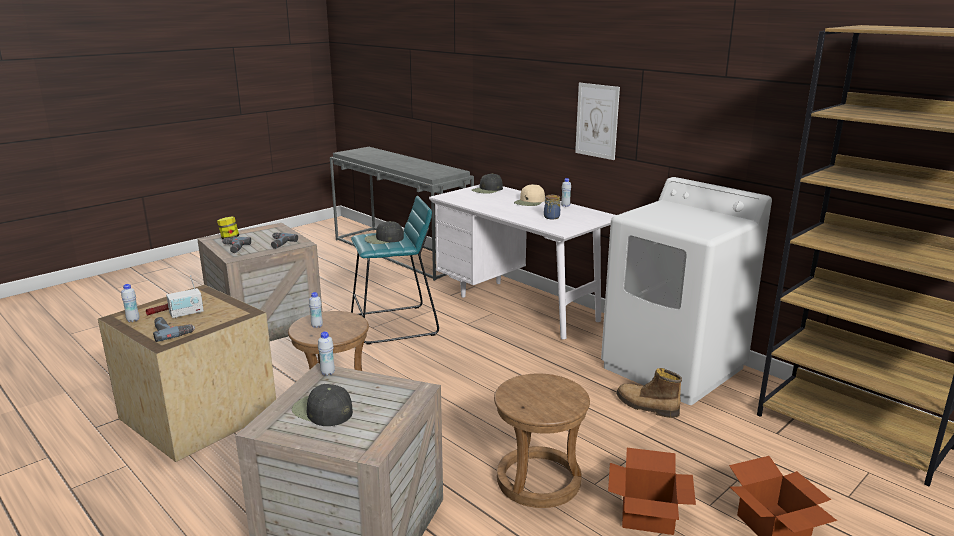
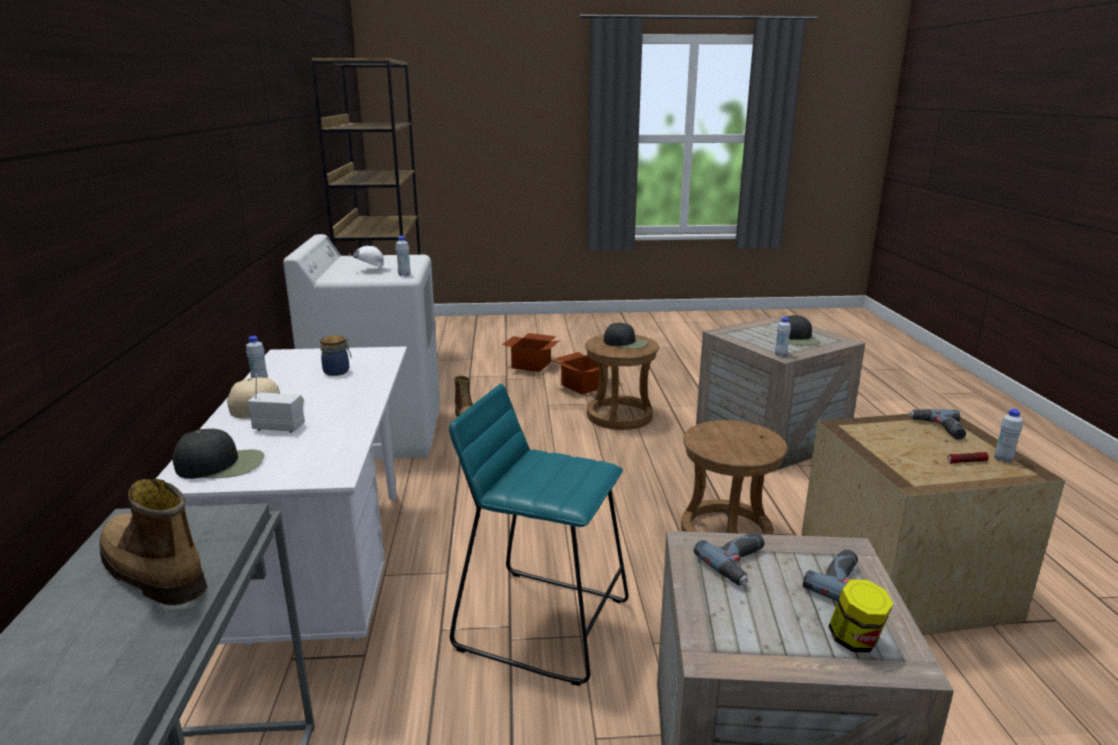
camera: 140 degrees left, 0 degrees up
(187, 313) = (925, 448): radio -> radio (279, 427)
(317, 326) = (748, 445): white bottle -> white bottle (404, 275)
(383, 239) = (552, 477): black cap -> black cap (626, 343)
(425, 169) = (151, 572): none -> boot
(597, 121) = (220, 227): picture -> none
(669, 214) = (372, 270): none -> white cap

